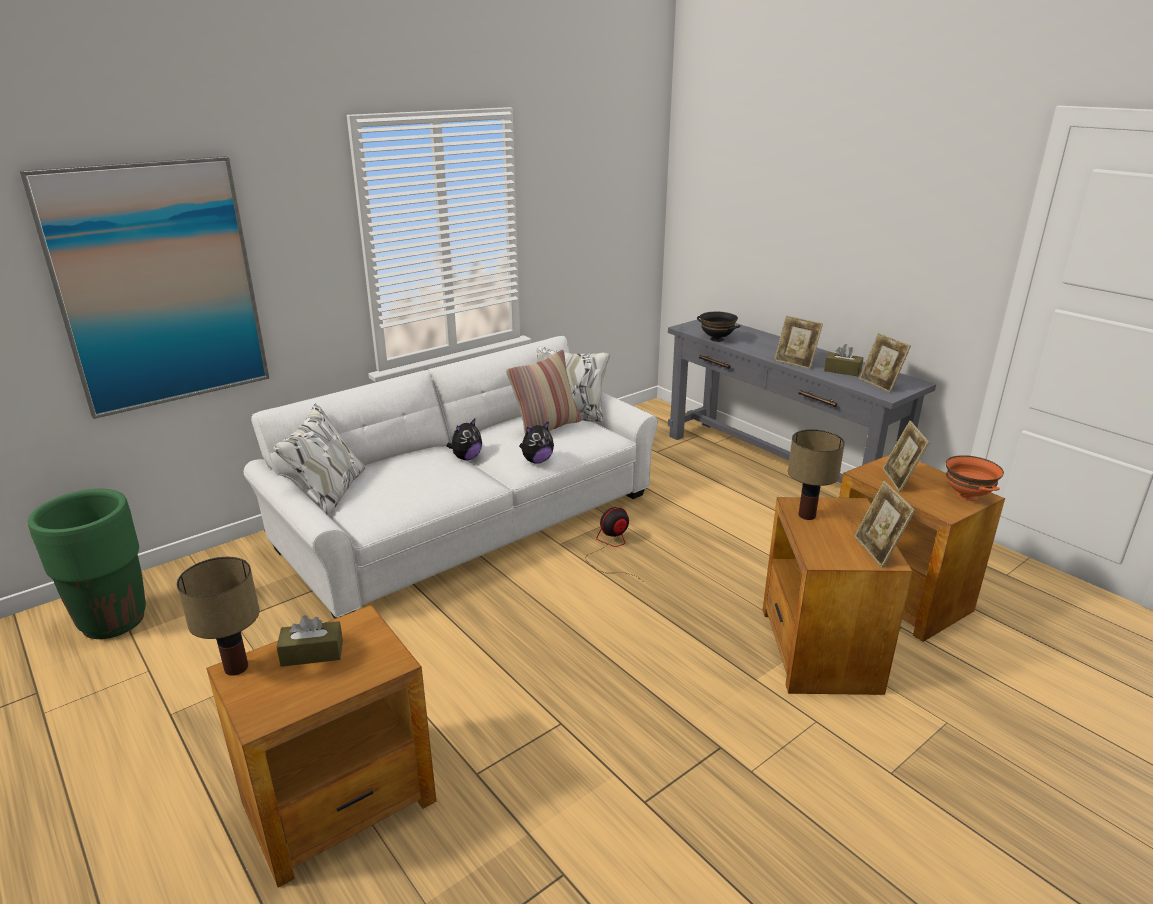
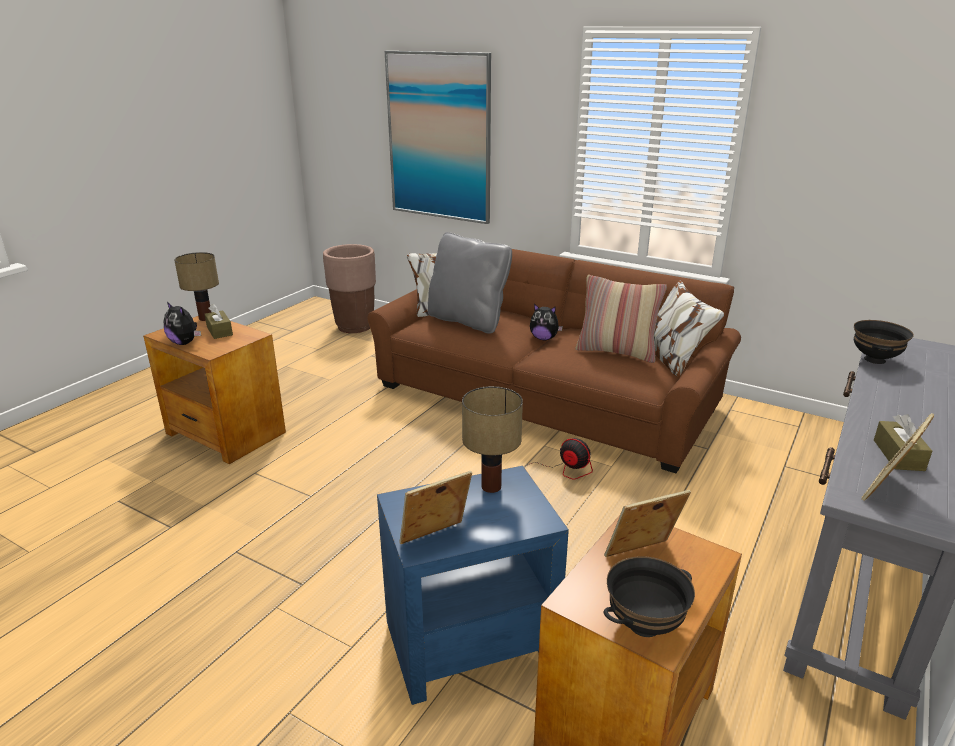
camera: 70 degrees right, 0 degrees up
(113, 622) = (354, 327): green planter -> brown planter
(396, 483) = (468, 321): none -> grey pillow
(470, 520) = (544, 397): white sofa -> brown sofa
(537, 461) = (557, 362): plush toy -> plush toy (185, 343)
(795, 363) = (871, 417): picture frame -> none
(818, 650) = (468, 641): brown side table -> blue side table
(966, 496) = (644, 624): orange bowl -> black bowl

